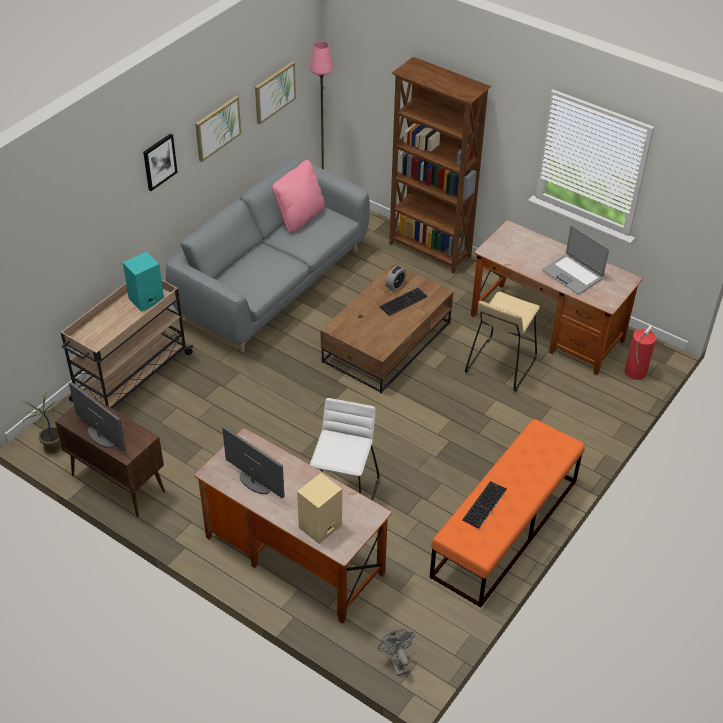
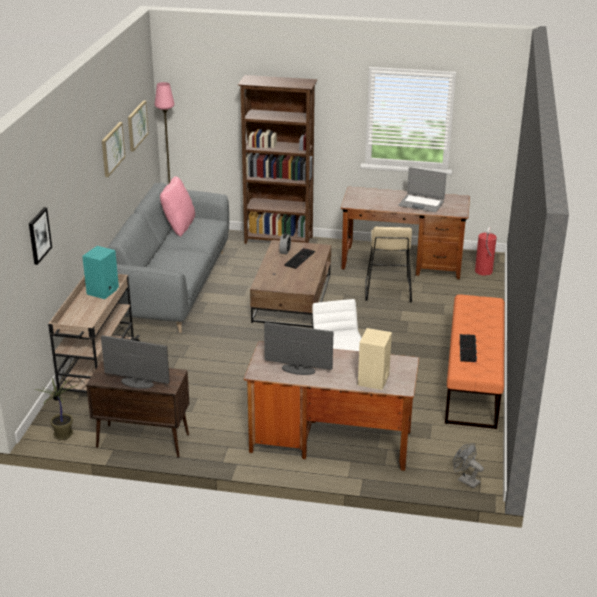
camera: 25 degrees left, 15 degrees down
(159, 161) = (86, 171): picture -> picture (39, 235)

